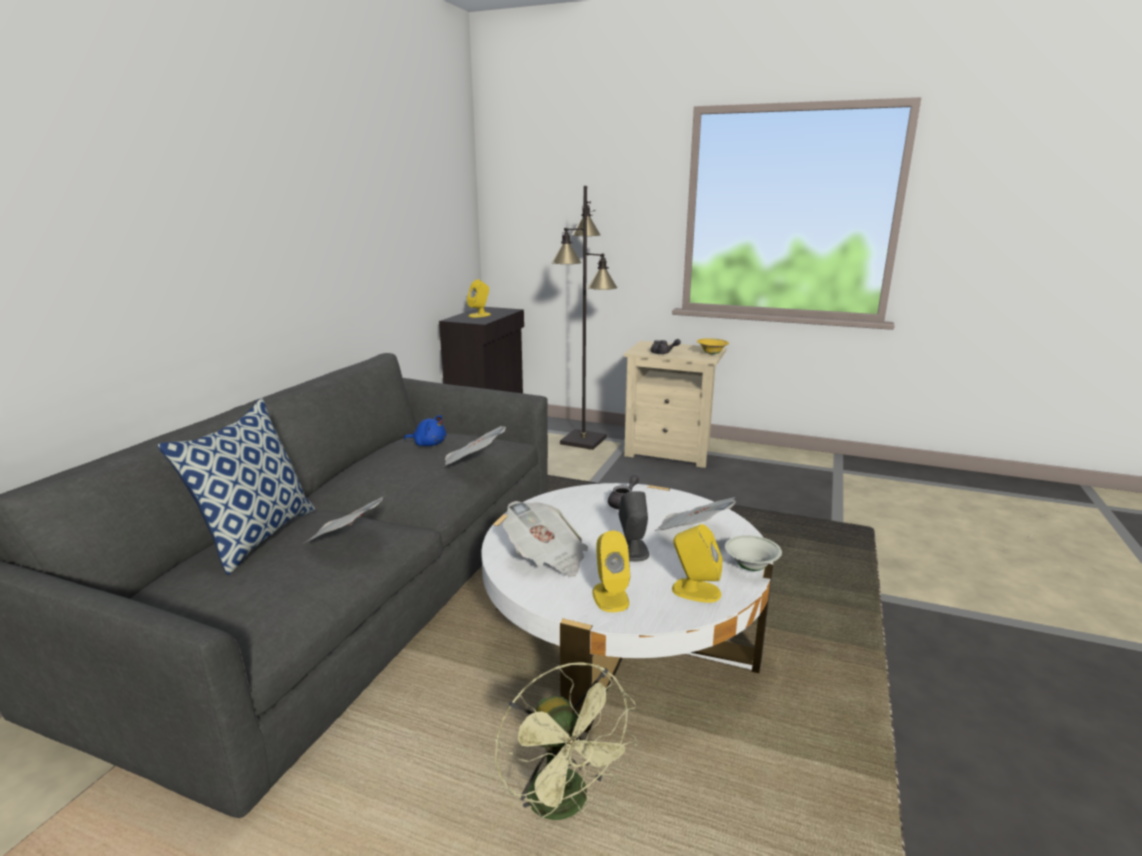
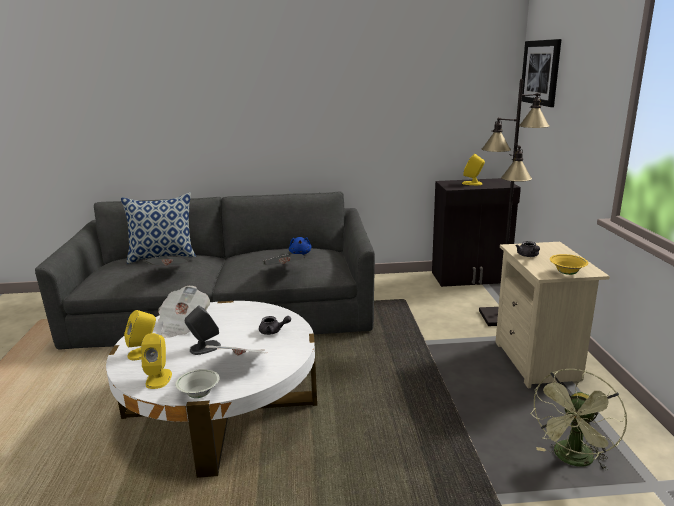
camera: 65 degrees right, 0 degrees up
(523, 183) = (541, 72): none -> picture
(566, 805) = (68, 426): green fan -> green fan (572, 460)

